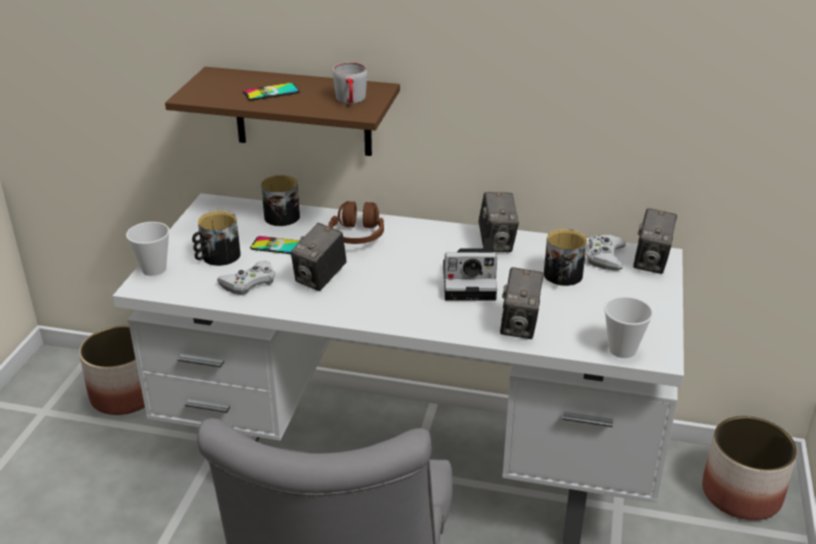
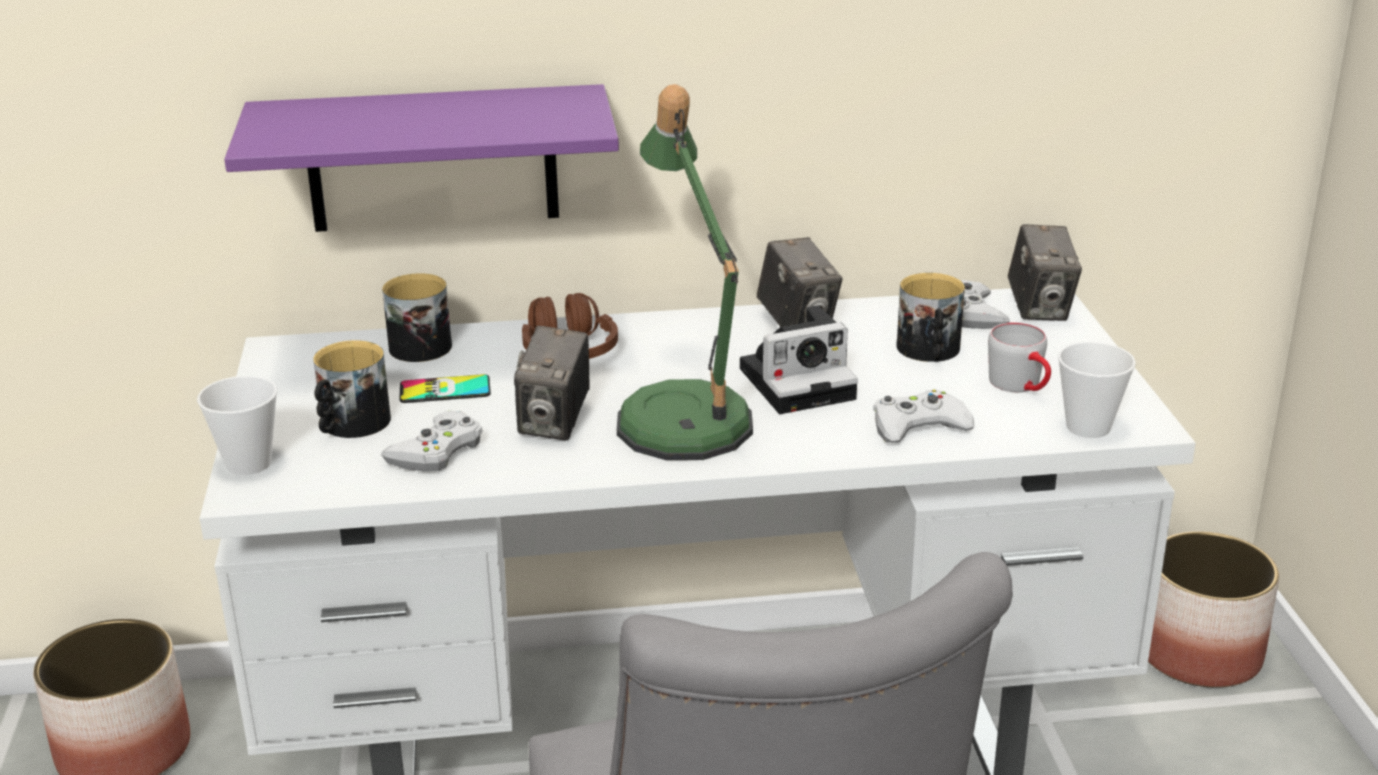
camera: 20 degrees left, 5 degrees down
(271, 92) = (402, 121): phone -> none
(302, 112) = (432, 158): brown shelf -> purple shelf
(351, 101) = (550, 115): grey mug -> grey mug (1022, 386)
(392, 288) = (683, 413): none -> table lamp
(519, 326) = (918, 426): camera -> white game controller

